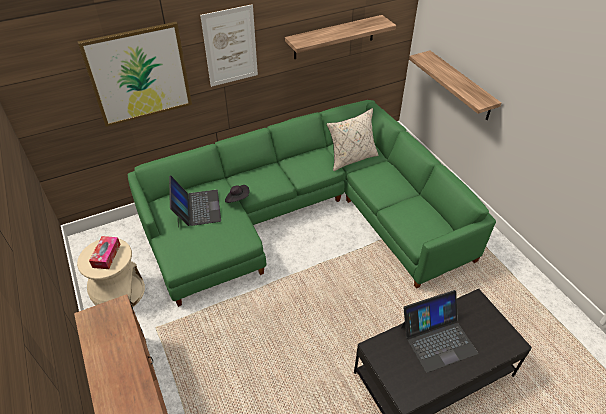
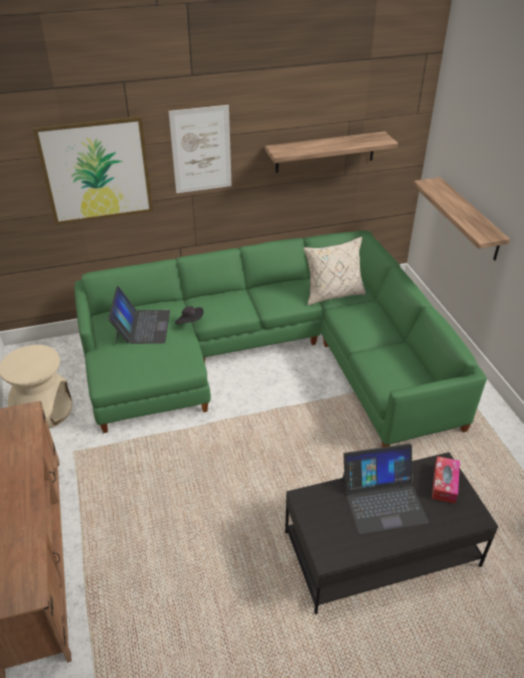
camera: 10 degrees right, 5 degrees down
(106, 256) = (31, 362): tissue box -> tissue box (444, 484)

